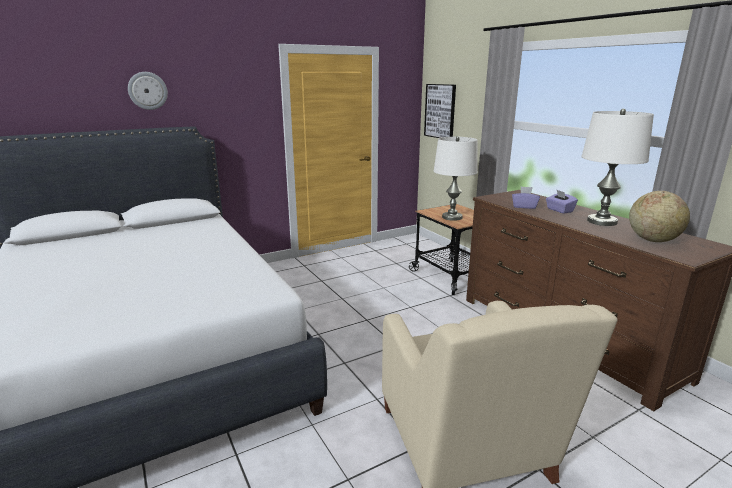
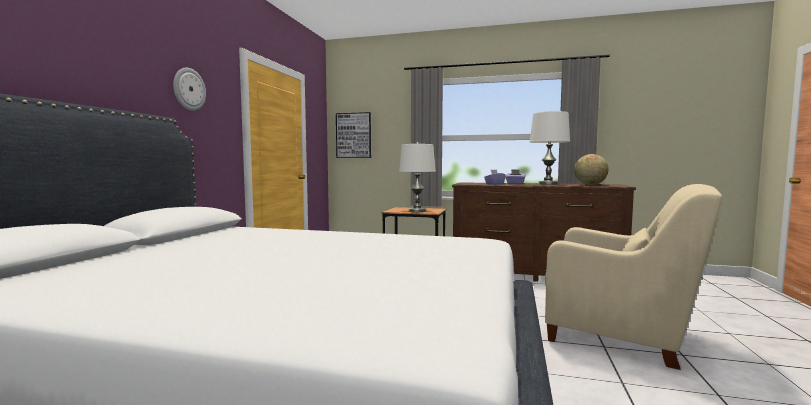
camera: 45 degrees left, 15 degrees down
(147, 90) = (112, 60): wall clock -> wall clock (189, 89)

